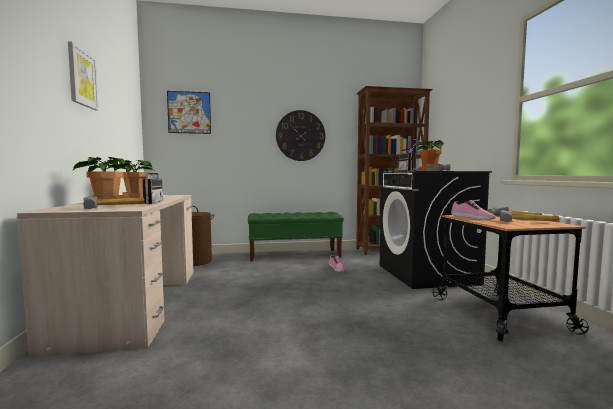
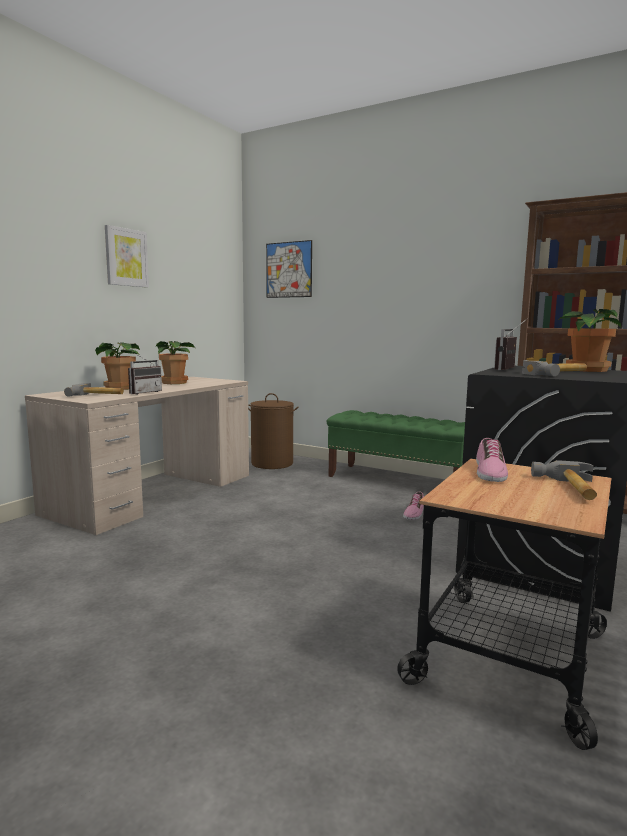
camera: 40 degrees right, 5 degrees up
(300, 135) = (431, 295): wall clock -> none
(528, 222) = (538, 500): hammer -> none

